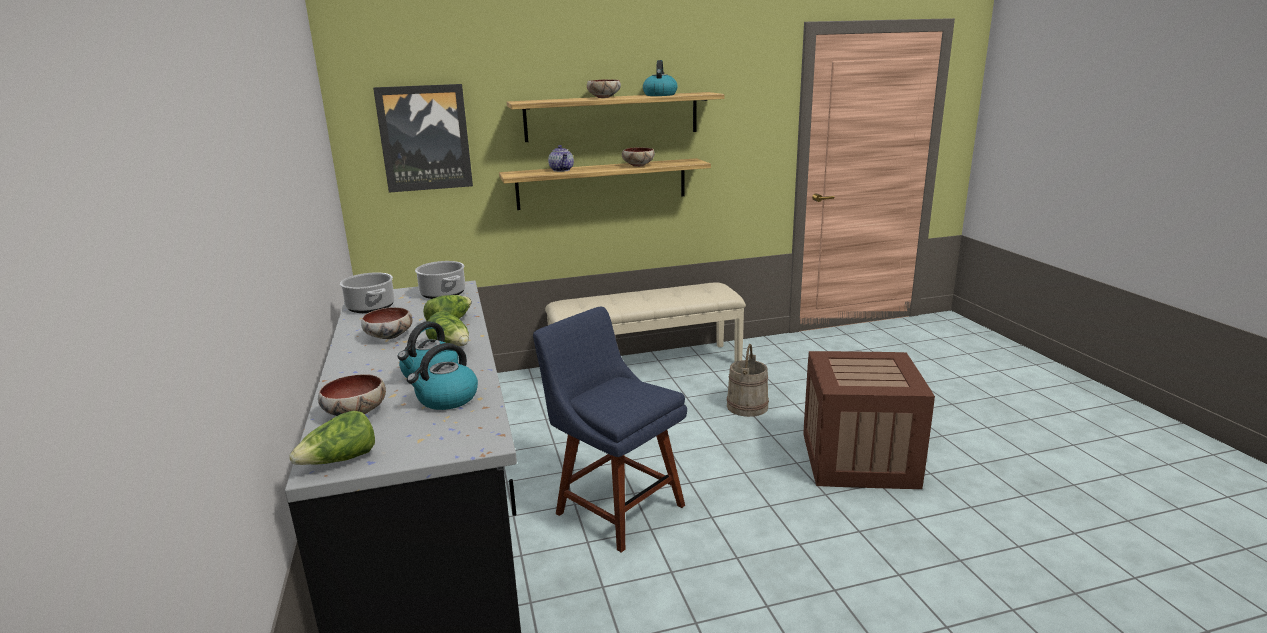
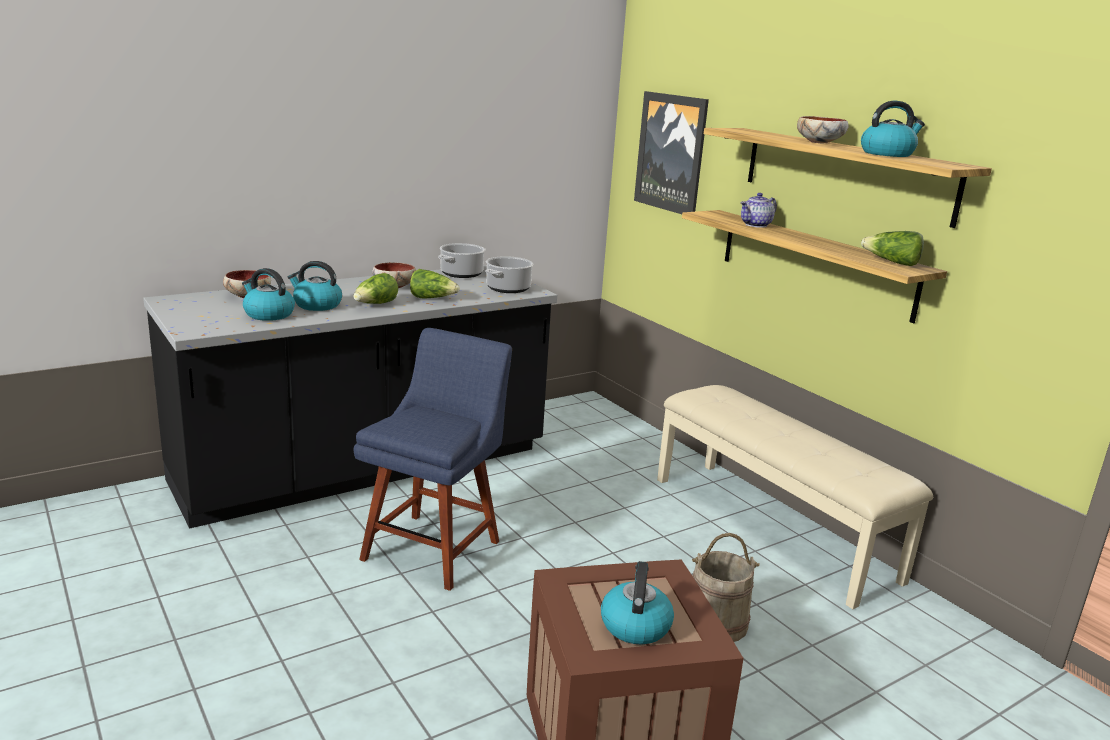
camera: 70 degrees right, 0 degrees up
(340, 460) = (176, 302): lettuce -> lettuce (892, 263)
(638, 165) = (833, 248): bowl -> none
(883, 372) = (635, 625): none -> kettle

